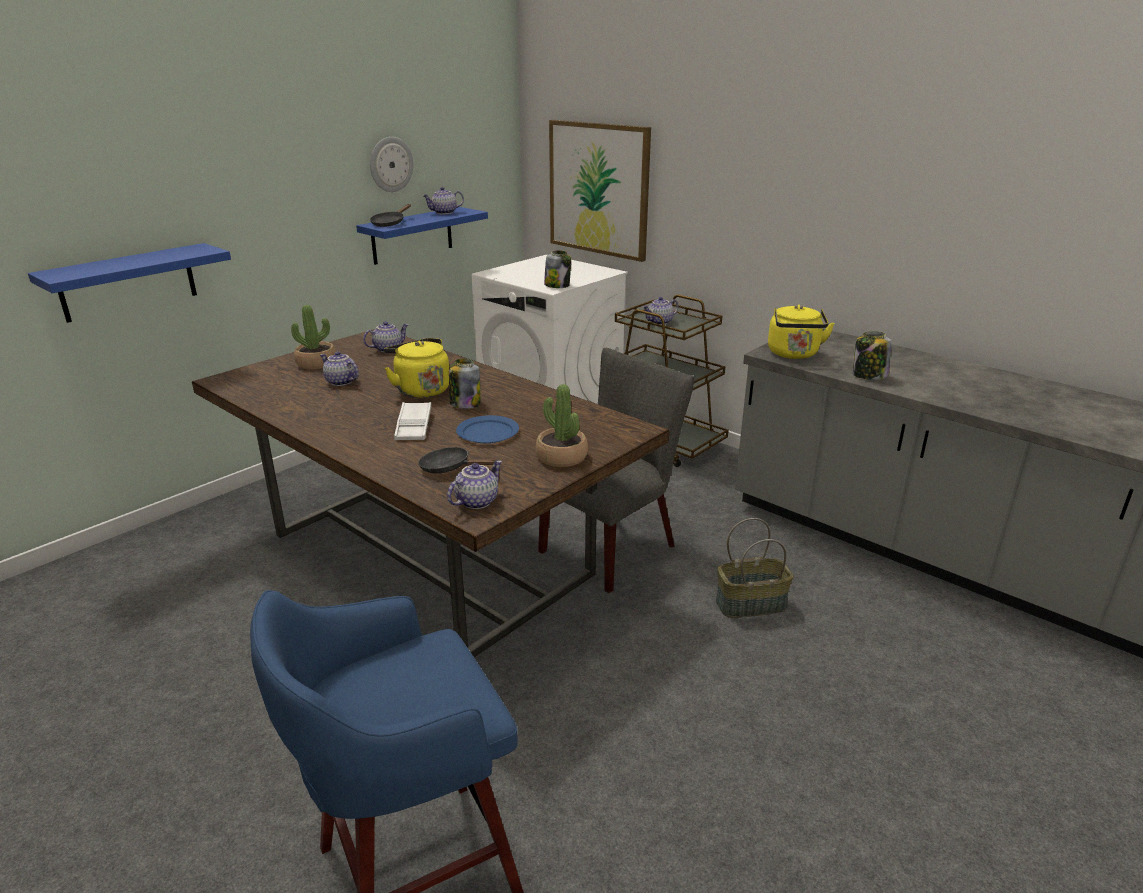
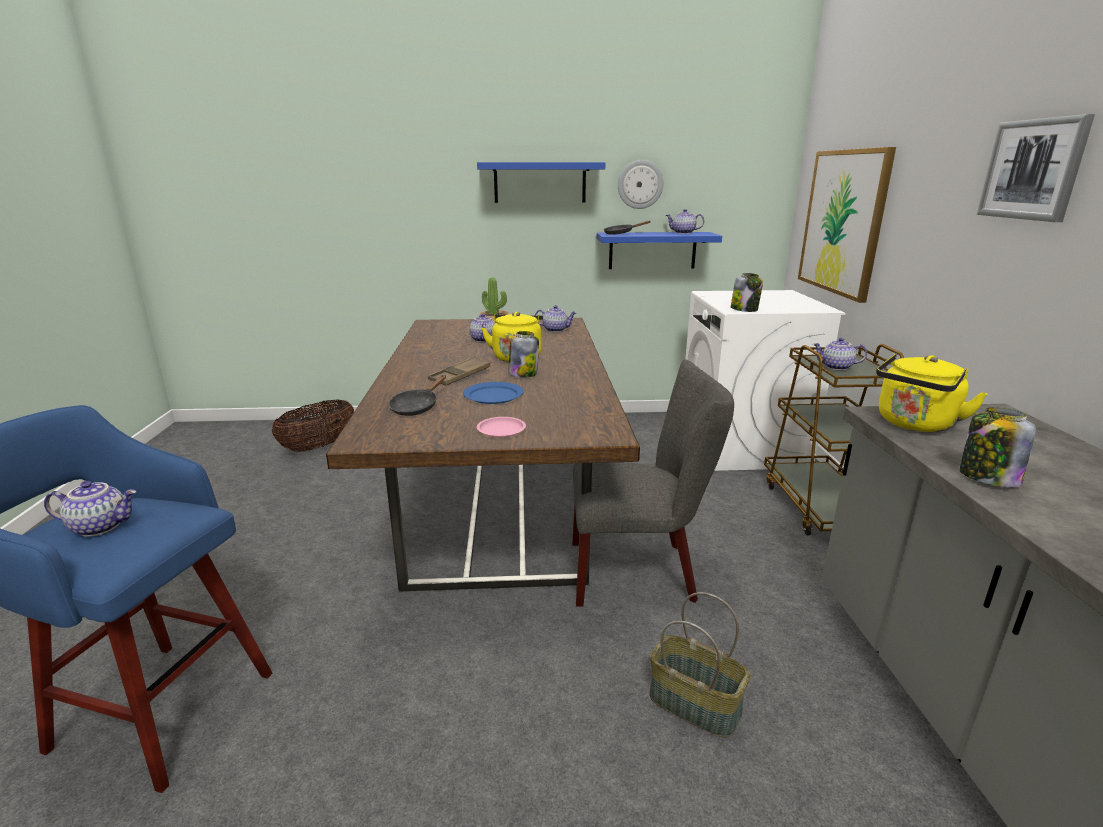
camera: 45 degrees right, 5 degrees down
(102, 598) = (319, 446): none -> basket
(128, 282) = (407, 245): blue shelf -> blue shelf (540, 182)
(414, 426) = (460, 376): white tray -> brown tray
(449, 468) = (417, 407): black frying pan -> black frying pan turned 135 degrees counterclockwise
(476, 501) = (380, 433): teapot -> teapot (101, 526)
(561, 457) = (501, 430): potted plant -> pink plate
(789, 159) = (1032, 169): none -> picture

